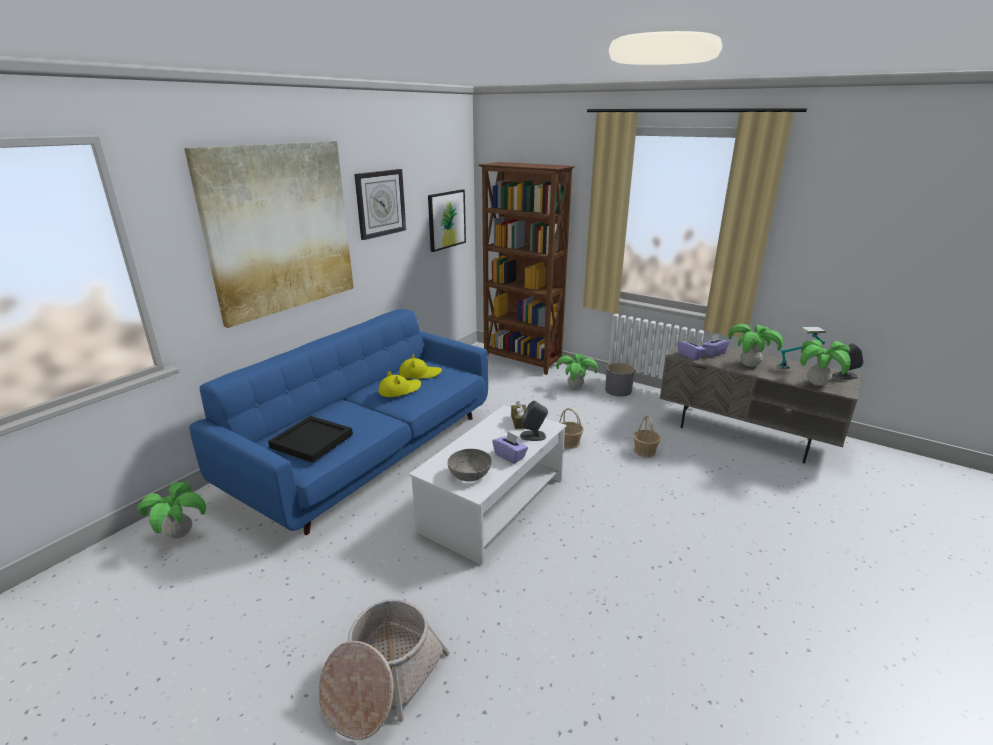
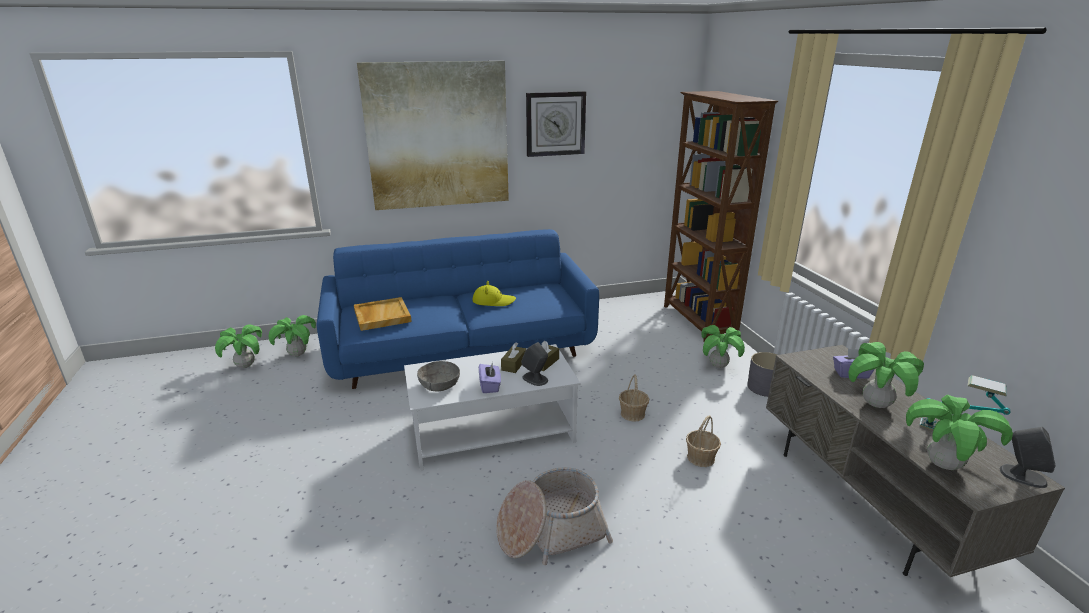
camera: 40 degrees right, 0 degrees up
(121, 578) = (245, 366): none -> potted plant
(311, 441) = (381, 316): black tray -> beige tray
(382, 680) = (267, 504): basket -> basket (550, 531)
(420, 373) = (529, 293): yellow hat -> none
(446, 220) = (647, 149): picture -> none
(500, 432) = (514, 364): none -> brown tissue box
(690, 356) = (809, 365): purple tissue box -> none

